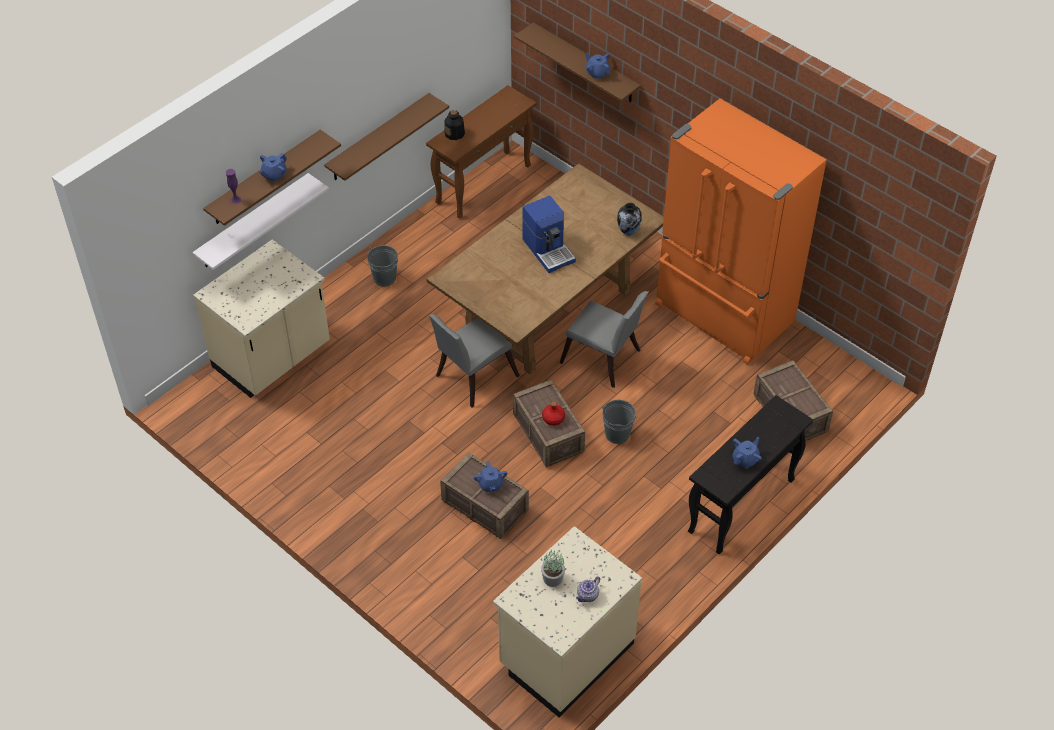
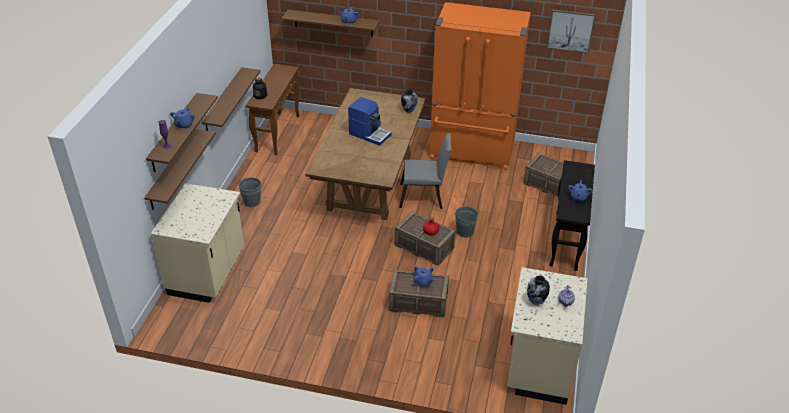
camera: 30 degrees left, 10 degrees down
(253, 222) = (172, 170): white shelf -> brown shelf
(472, 378) = (352, 235): grey chair -> none
(552, 578) = (536, 301): potted plant -> vase
(879, 206) = (570, 30): none -> picture

